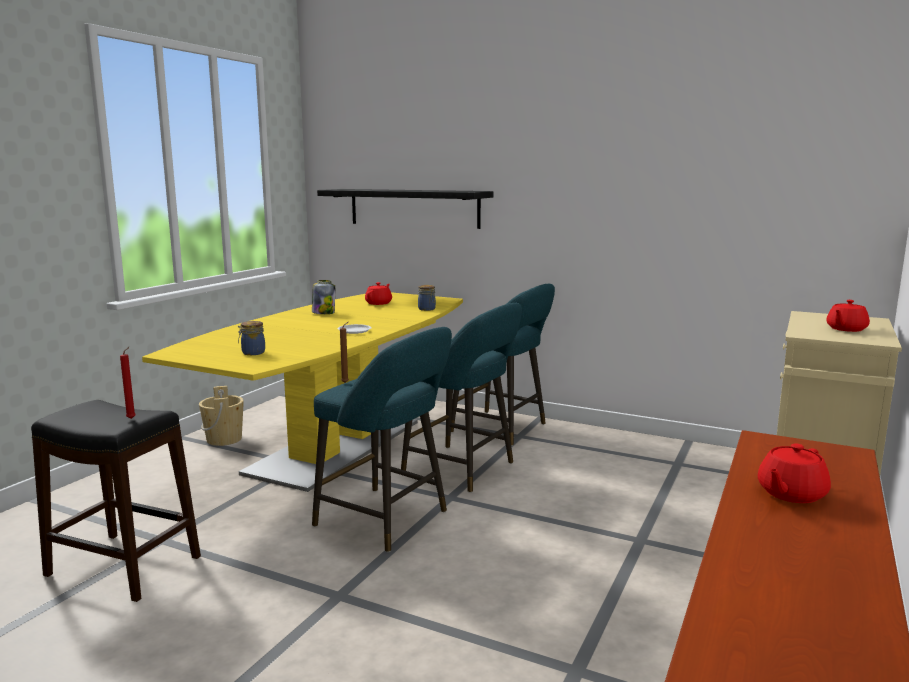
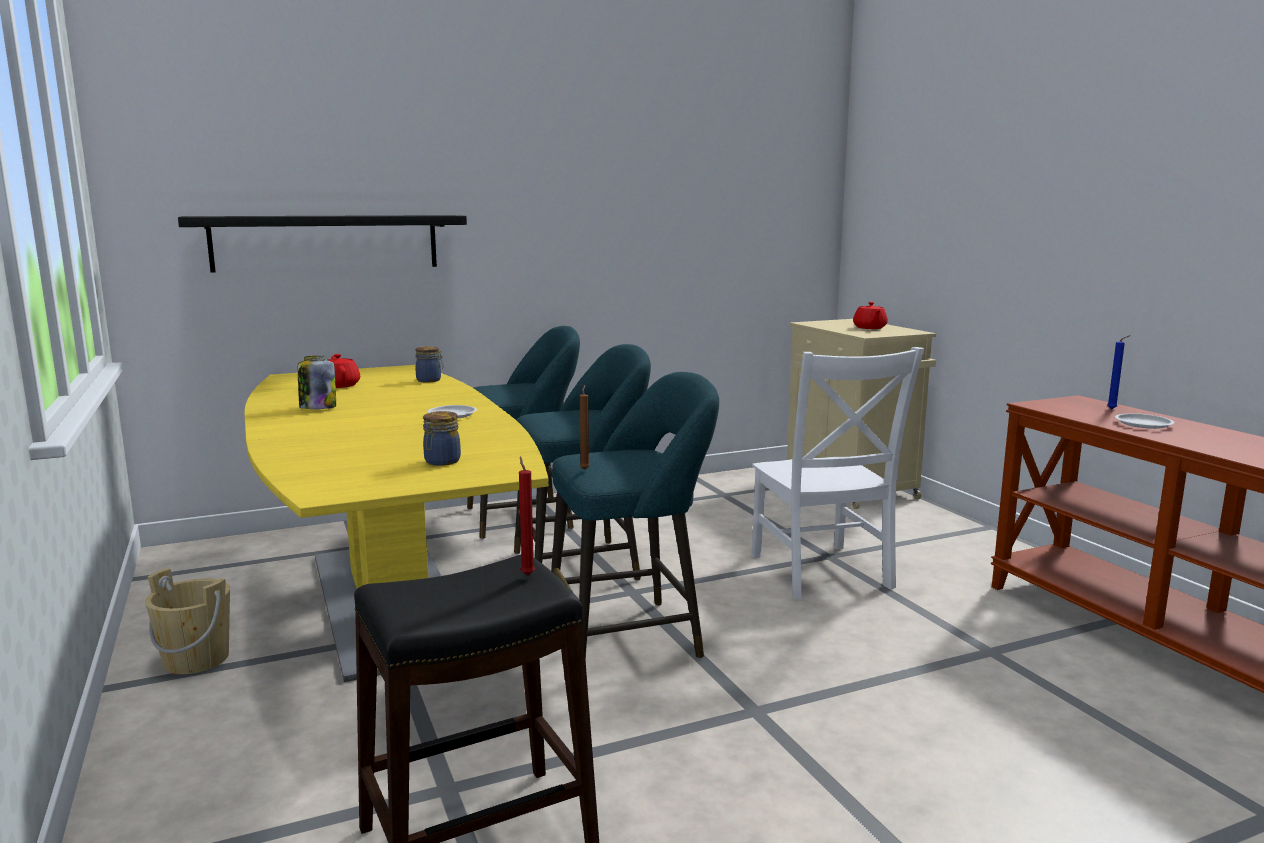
camera: 50 degrees left, 0 degrees up
(599, 548) = (822, 574): none -> white chair
(790, 494) = (1144, 424): red teapot -> white plate
(834, 472) = (1113, 409): none -> blue candle

